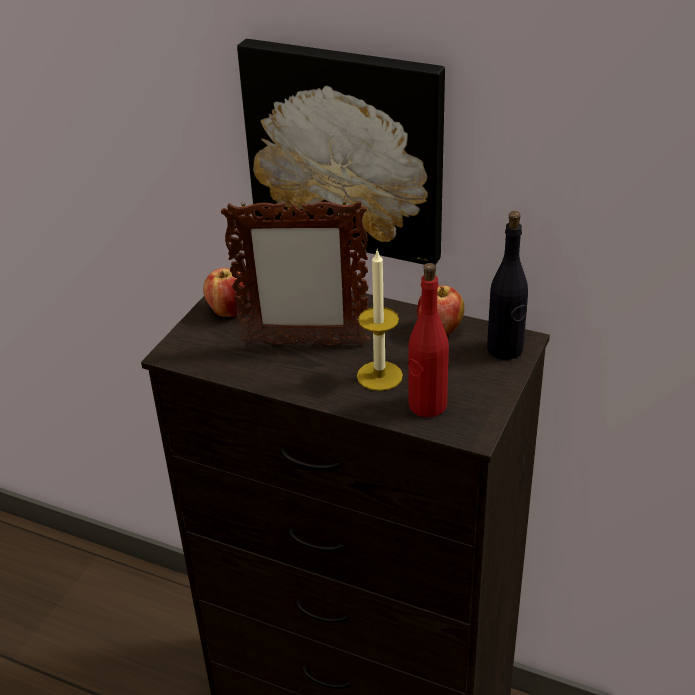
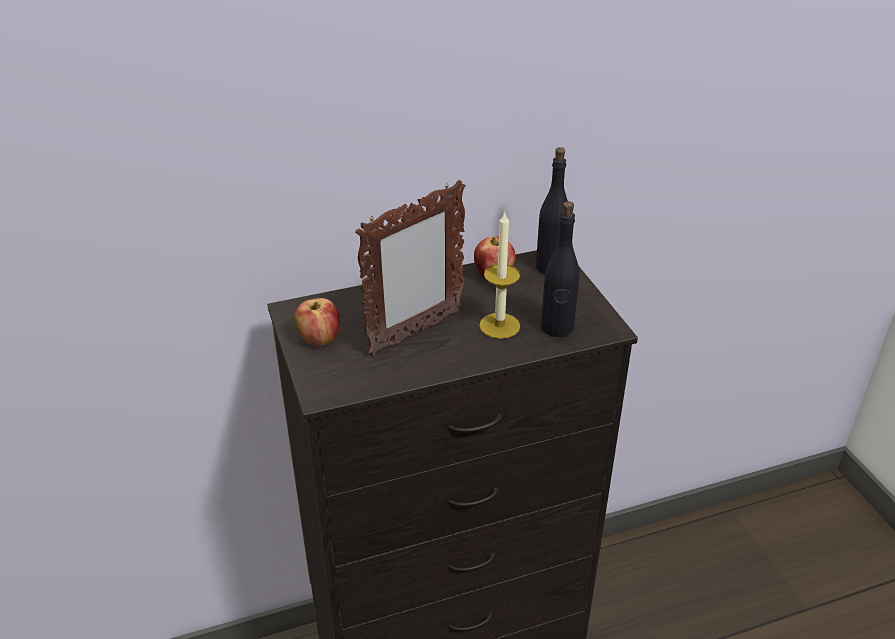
camera: 45 degrees left, 0 degrees up
(346, 149) = (365, 153): picture -> none
(427, 405) = (557, 327): red bottle -> black bottle

